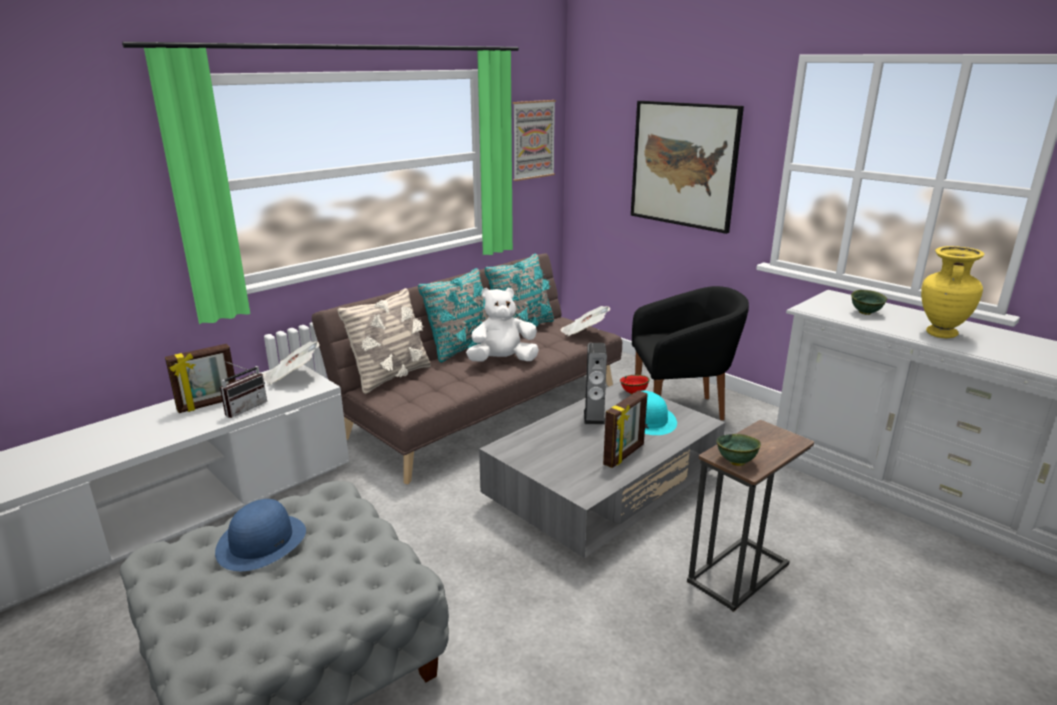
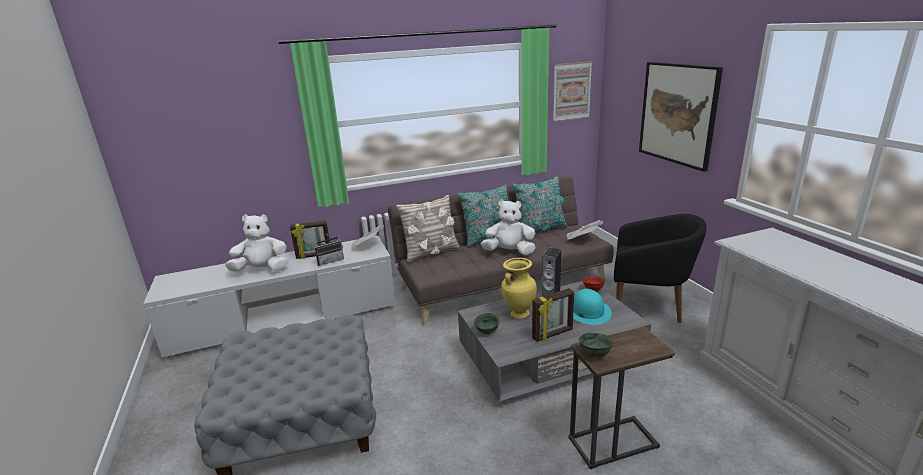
camera: 25 degrees right, 0 degrees up
(125, 440) = (262, 270): none -> white plush toy
(262, 541) = (291, 342): blue hat -> none
(866, 313) = (786, 252): green bowl -> green bowl (487, 332)
(940, 333) = (844, 280): yellow vase -> yellow vase (519, 314)

